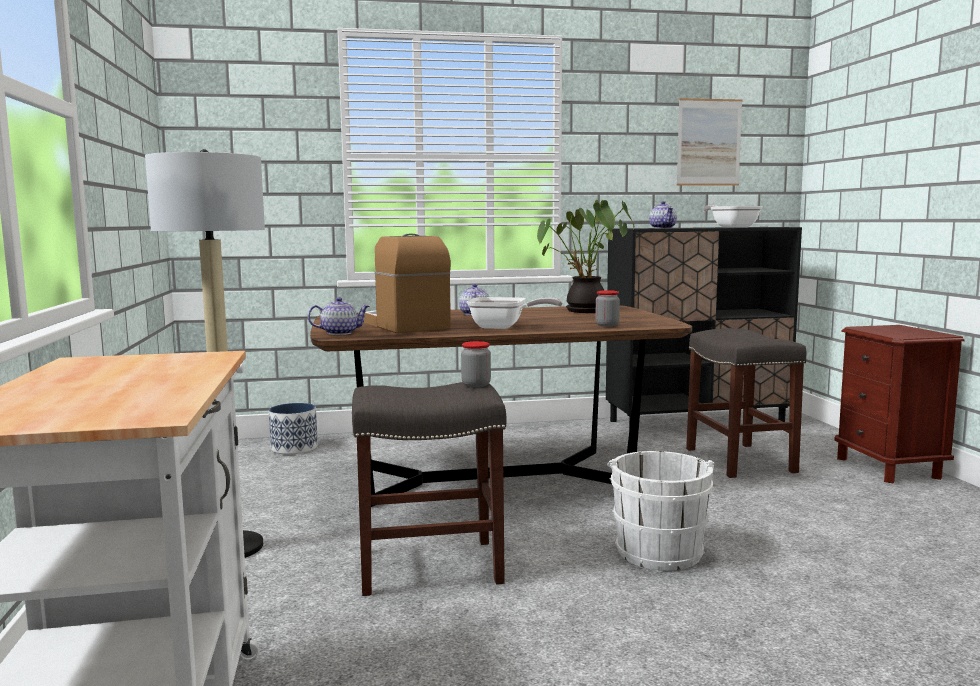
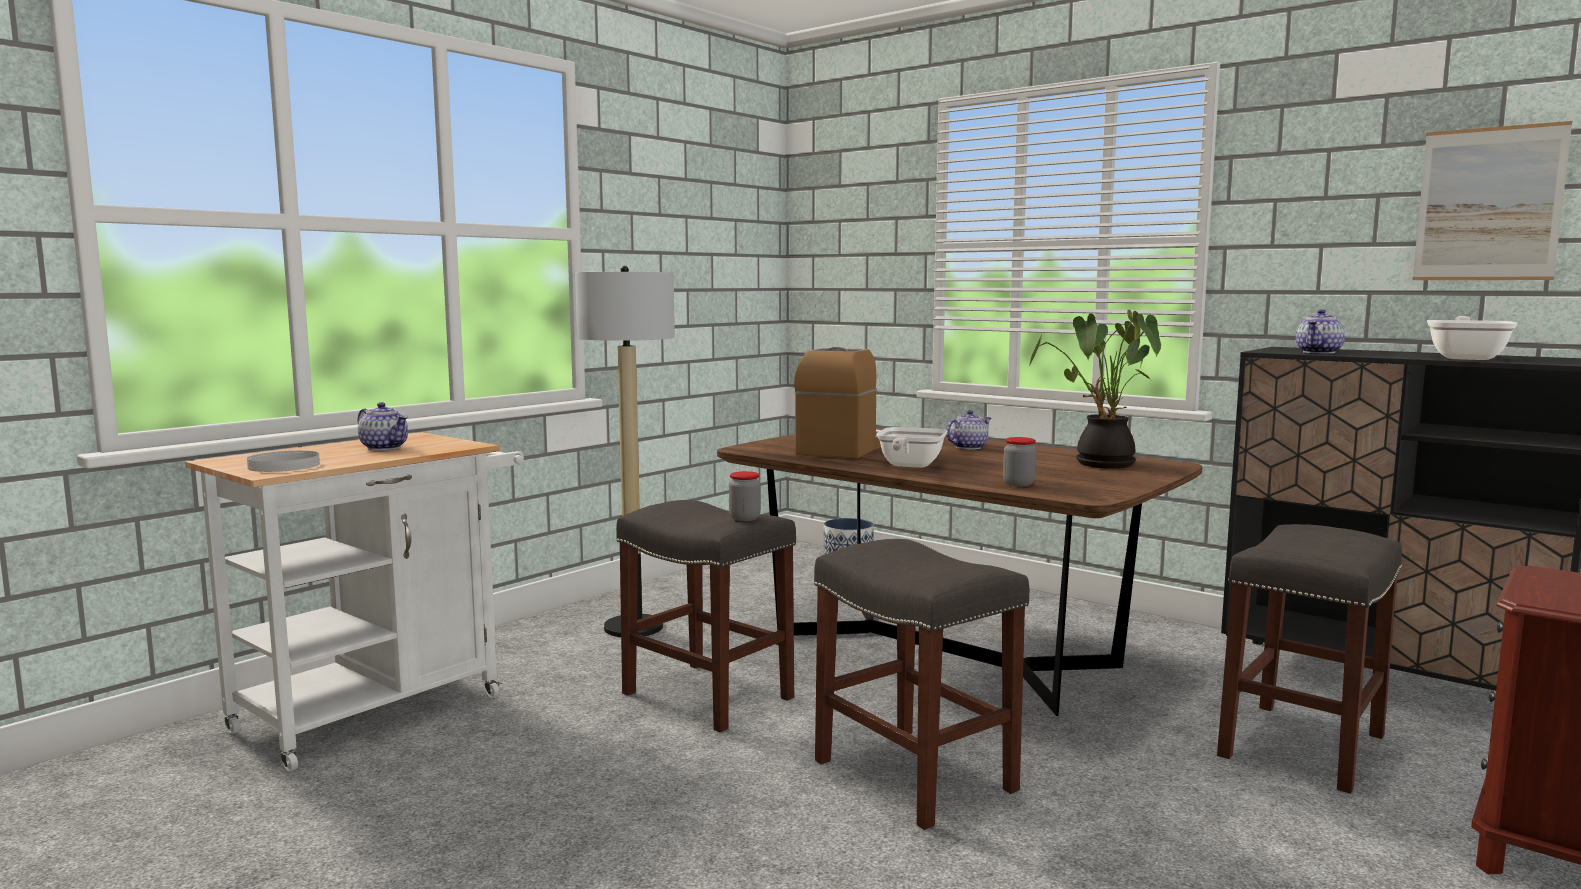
camera: 50 degrees right, 0 degrees up
(121, 407) = (284, 465): none -> white plate
(340, 333) = (761, 446): teapot -> teapot (385, 447)
(503, 327) = (909, 466): frying pan -> frying pan turned 45 degrees clockwise
(658, 550) = (911, 775): white bucket -> grey stool

